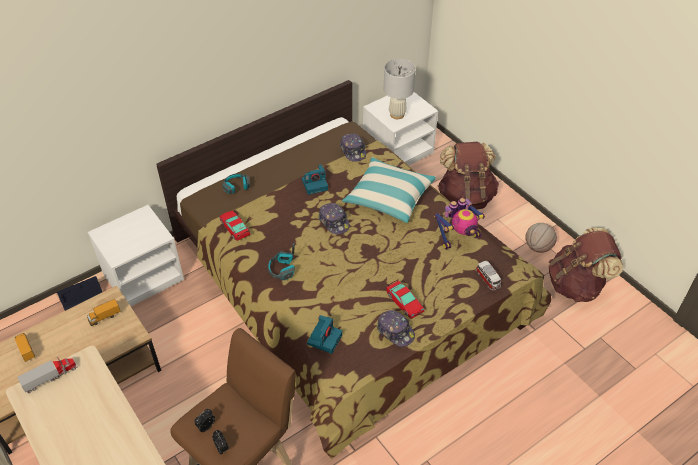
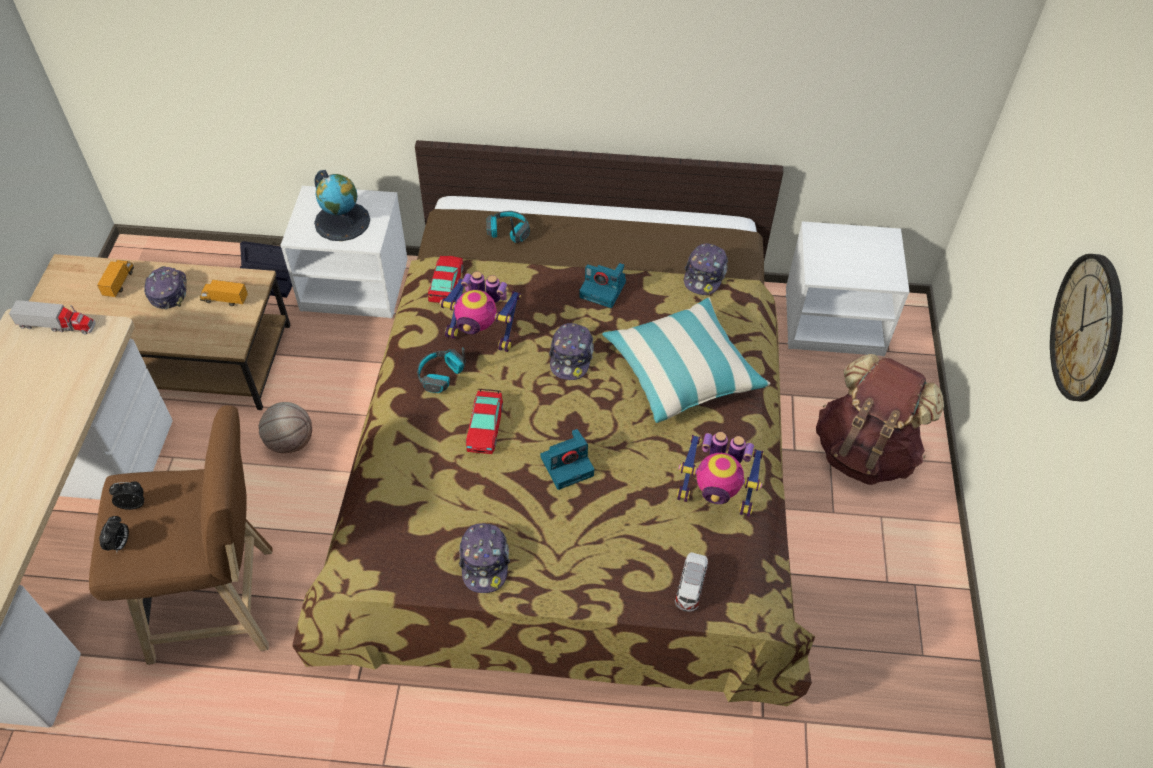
camera: 40 degrees right, 5 degrees up
(63, 334) = (168, 291): none -> cap
(134, 235) = (342, 221): none -> globe
(280, 239) = (482, 335): none -> toy robot
(324, 338) = (391, 503): camera -> camera (568, 465)
(397, 115) = (838, 262): white table lamp -> none
(404, 302) = (539, 531): toy car -> toy car (484, 426)
(538, 247) = (900, 602): basketball -> basketball (290, 442)
(571, 64) = (1088, 328): none -> wall clock
(576, 285) = (901, 703): brown backpack -> none

